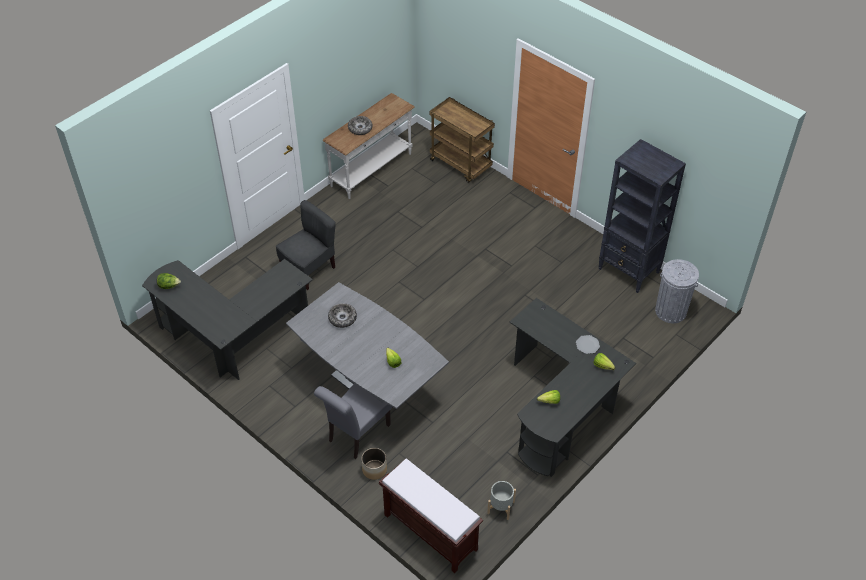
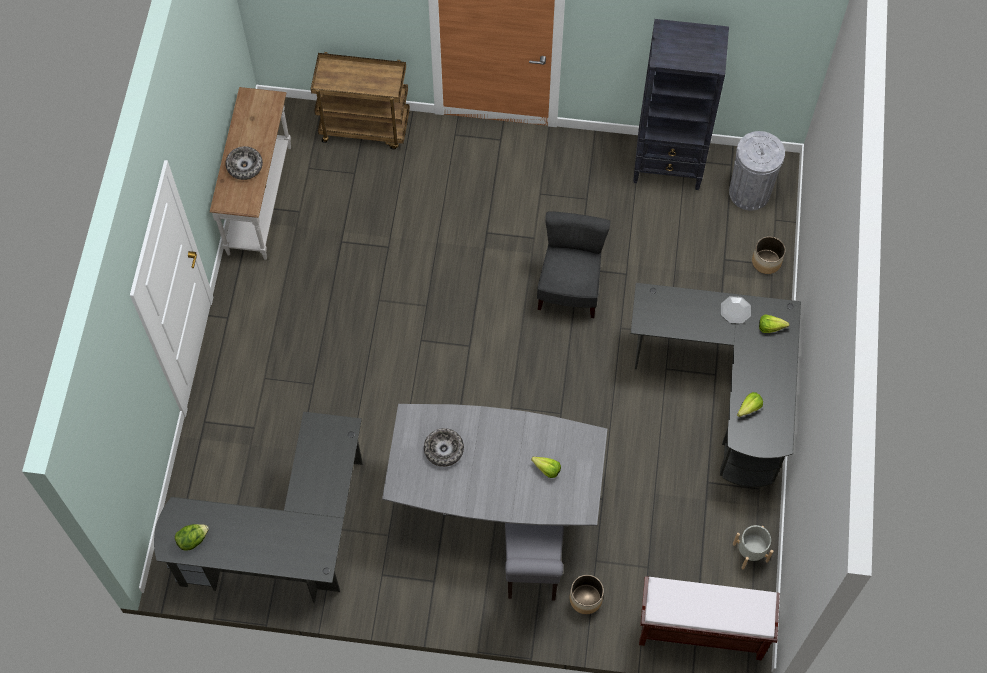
camera: 35 degrees left, 15 degrees up
(309, 269) = (298, 390): grey chair -> grey chair (569, 289)
(650, 354) = (766, 262): none -> planter

